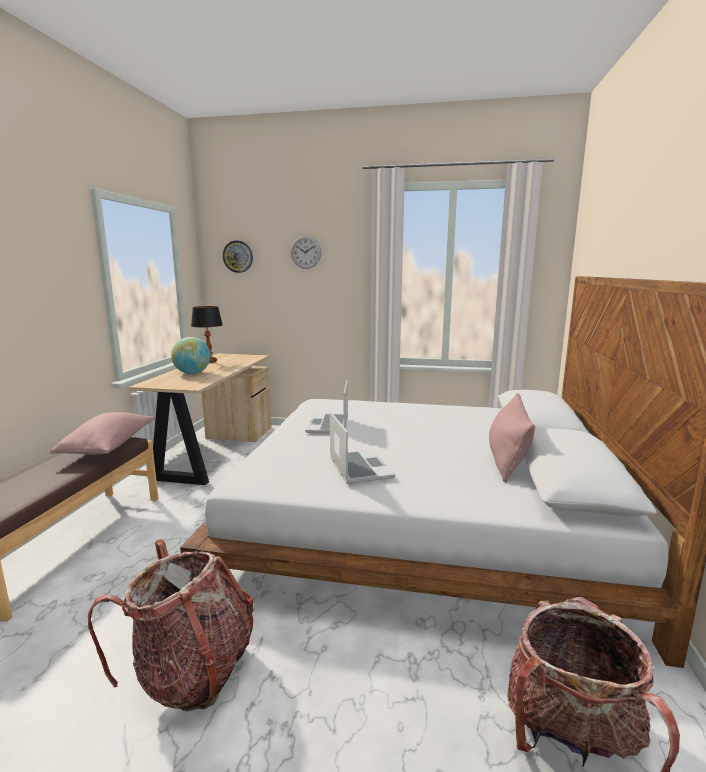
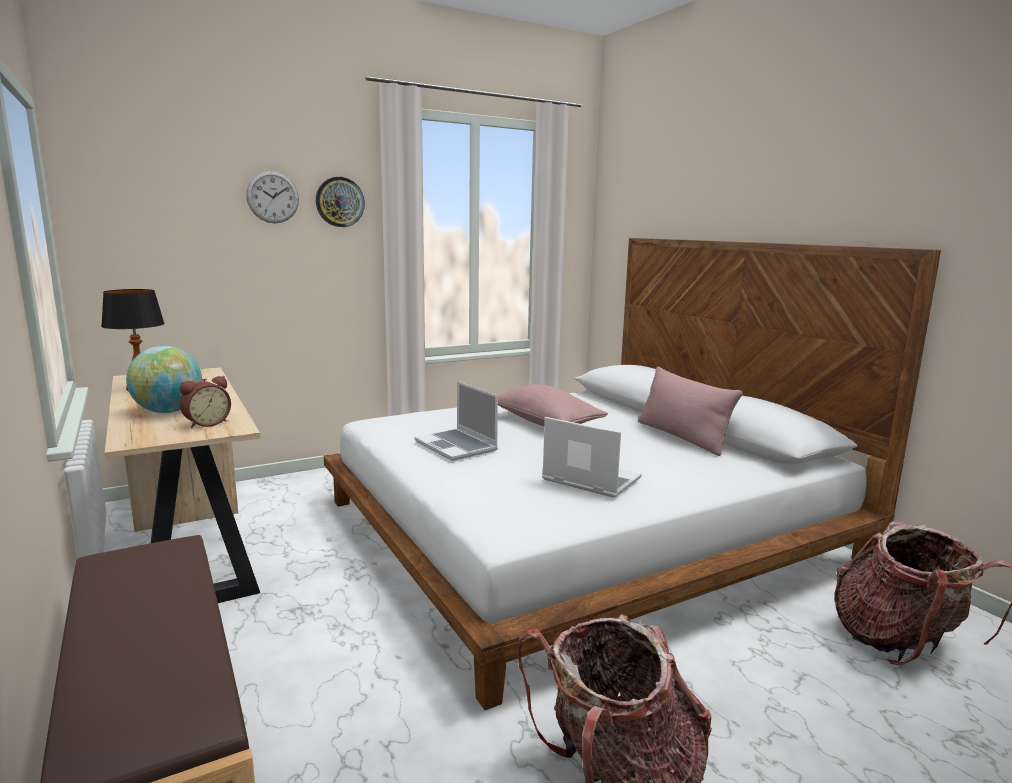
camera: 40 degrees left, 0 degrees up
(109, 447) = (164, 564): pink pillow -> pink pillow (544, 423)
(190, 382) = (206, 423): none -> alarm clock
(238, 256) = (142, 199): wall clock -> wall clock (340, 202)

